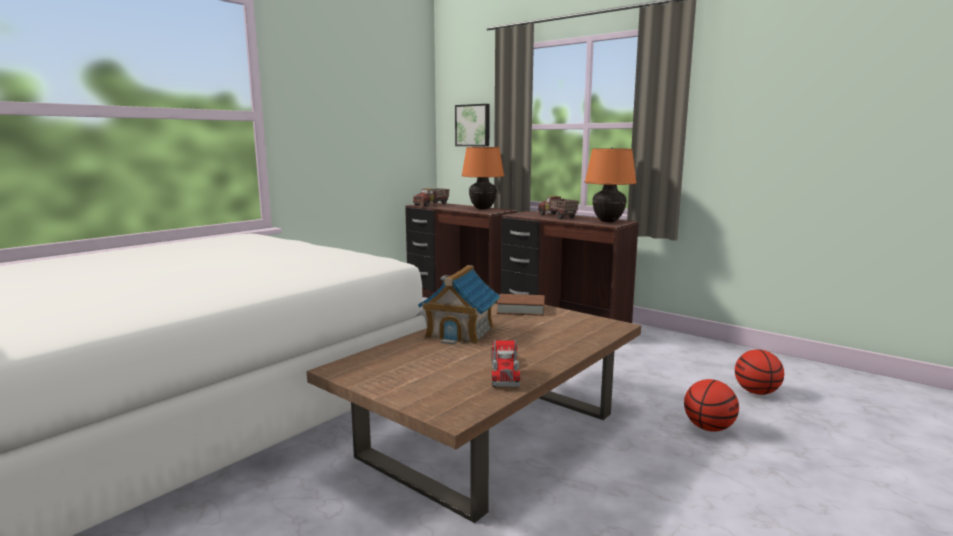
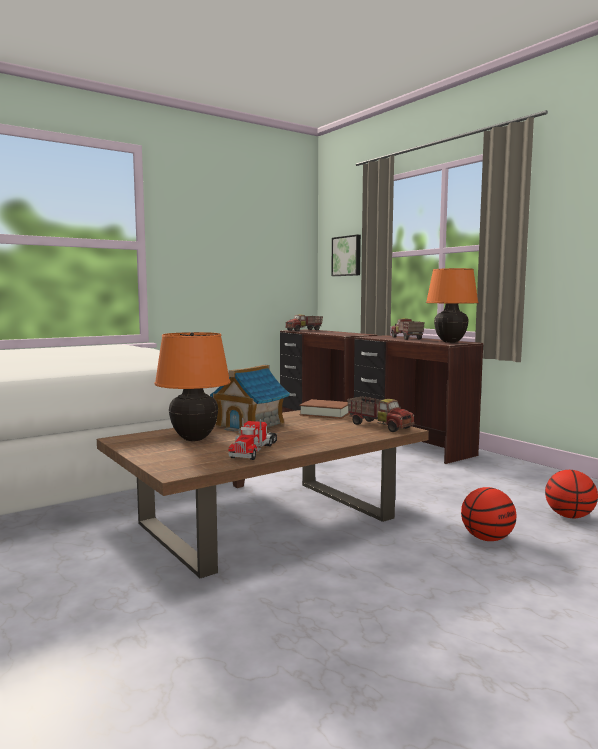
camera: 15 degrees right, 5 degrees down
(482, 208) = (346, 333): orange table lamp -> orange table lamp (194, 438)
(590, 323) = (379, 426): none -> toy truck

